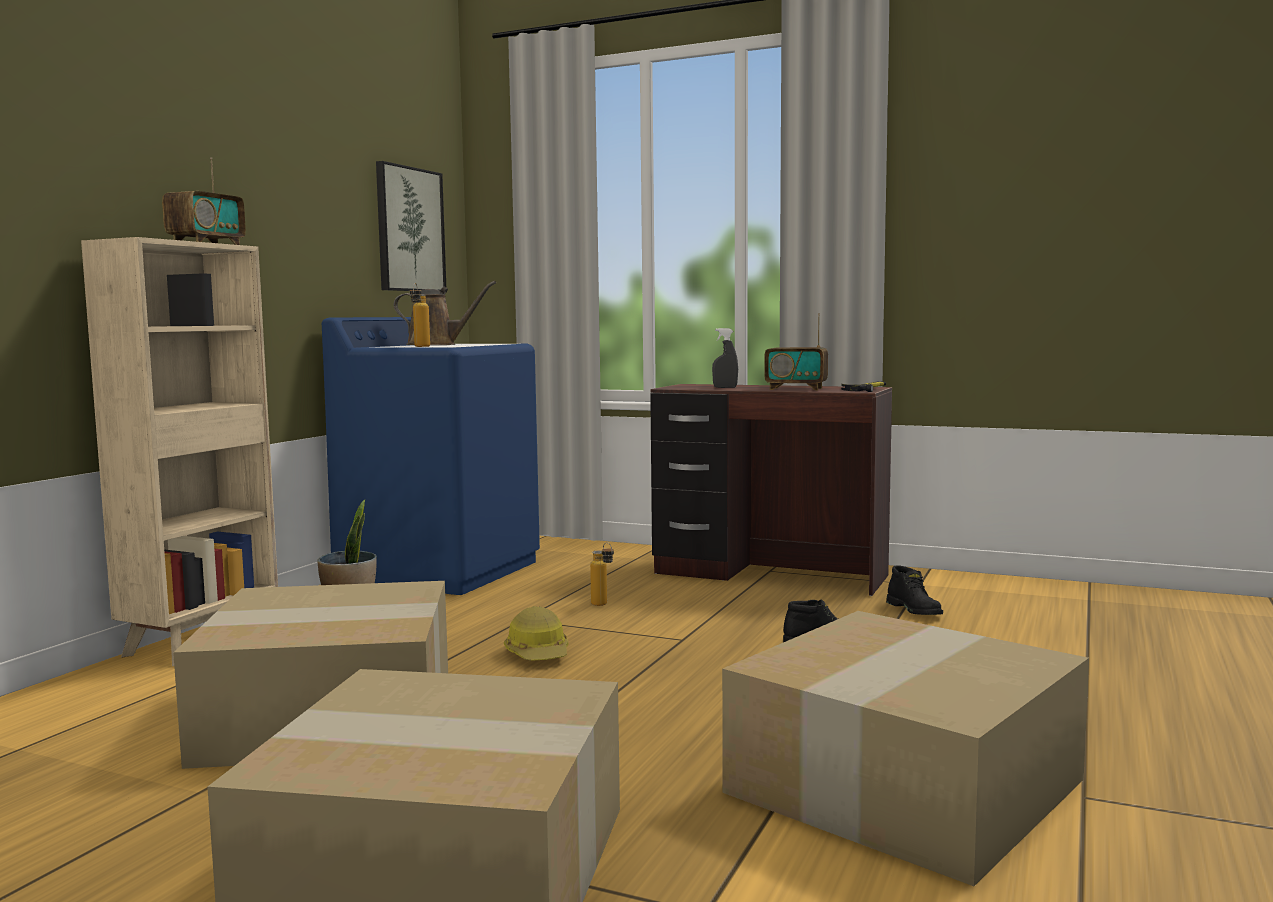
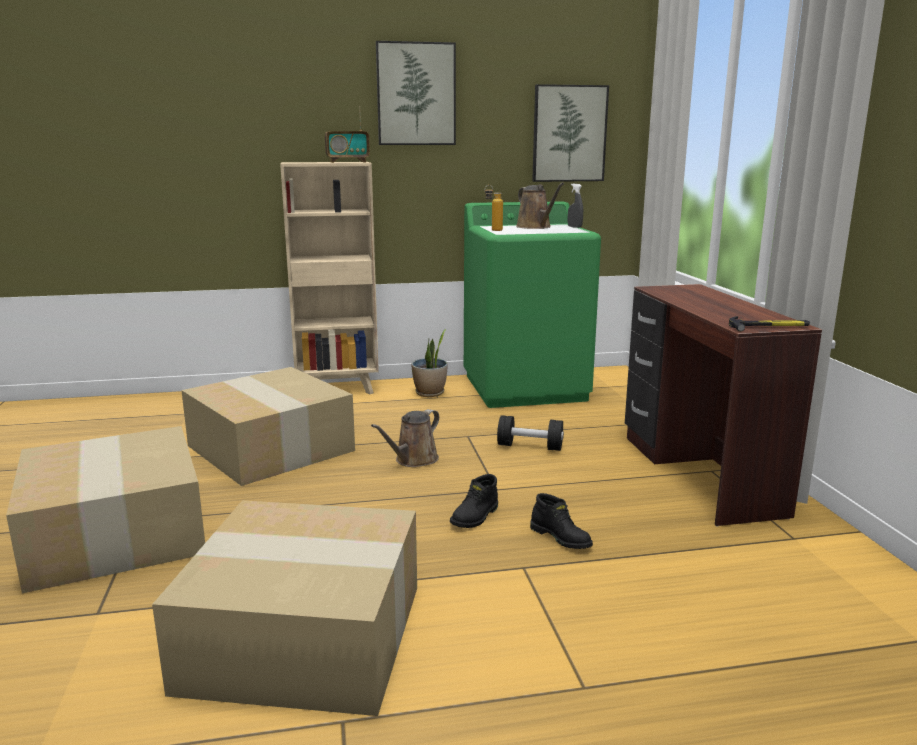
camera: 55 degrees right, 10 degrees up
(255, 153) = (416, 94): none -> picture
(441, 570) = (525, 387): blue washing machine -> green washing machine
(539, 654) = (413, 460): hard hat -> brown watering can
(603, 605) = (530, 446): bottle -> black dumbbell
(725, 387) = (685, 297): grey spray bottle -> grey spray bottle (574, 227)
(796, 389) = (718, 311): radio -> none
(915, 610) = (707, 554): black boot -> black boot (475, 517)

